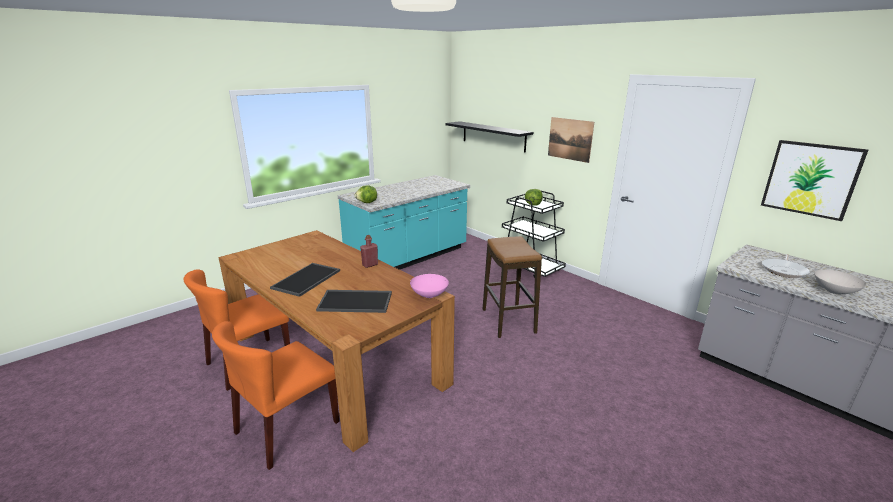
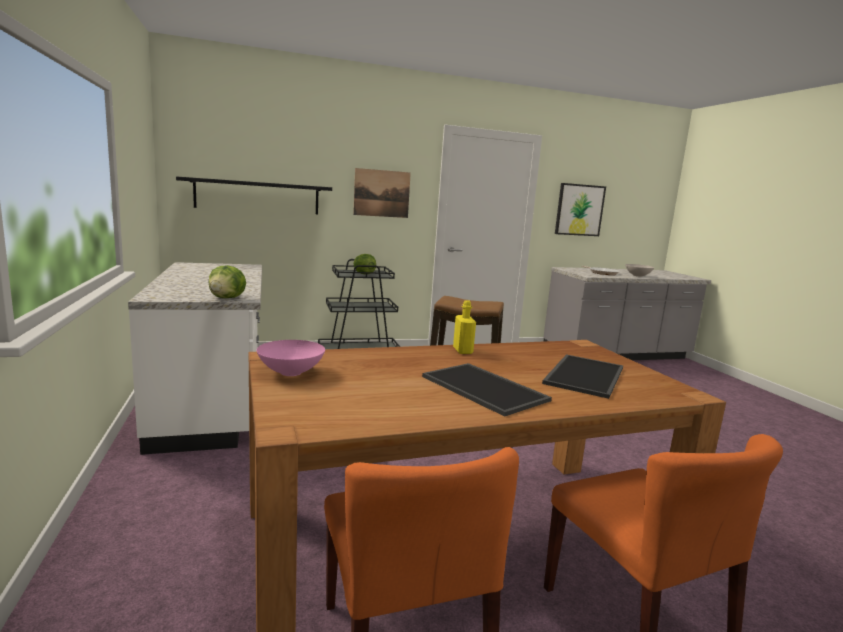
camera: 65 degrees left, 10 degrees down
(370, 265) = (462, 350): red bottle -> yellow bottle
(408, 258) = (213, 401): turquoise counter -> white counter
(430, 295) = (582, 346): pink bowl -> pink bowl (292, 372)

